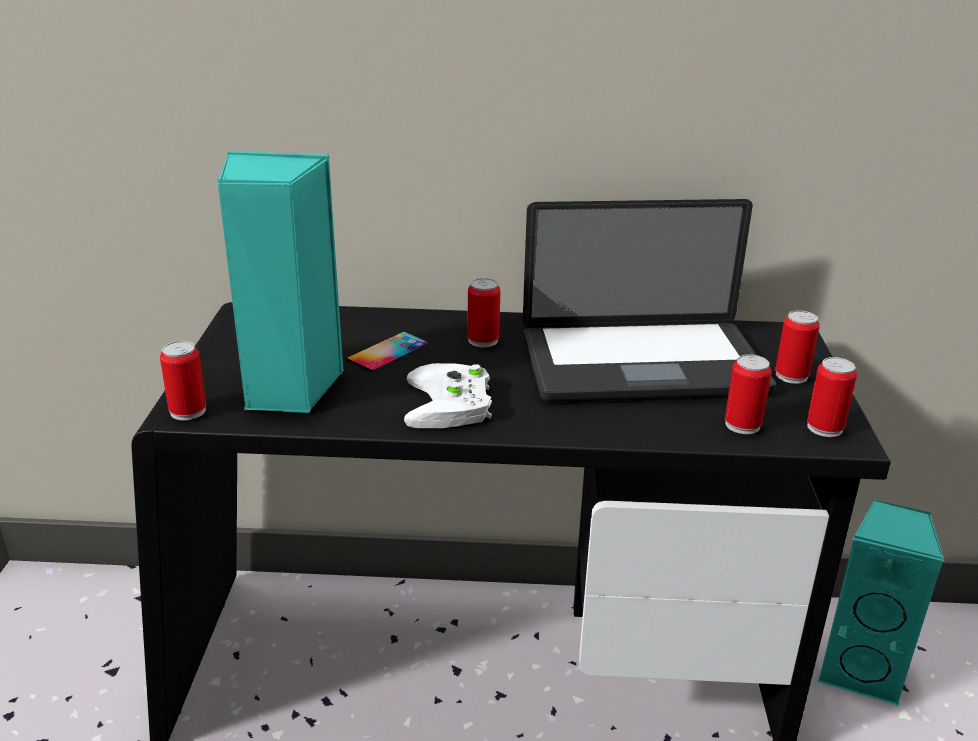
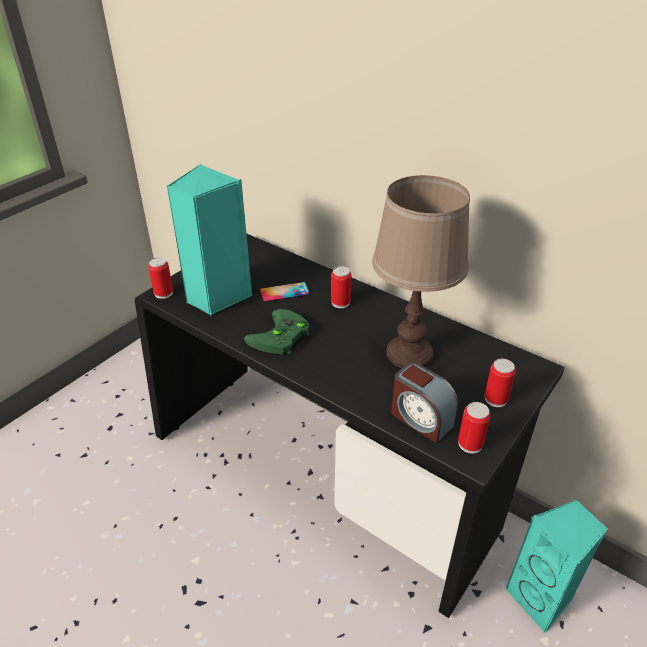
camera: 35 degrees right, 10 degrees up
(452, 404) = (280, 338): white game controller -> green game controller
(642, 365) = (410, 354): laptop -> brown table lamp
(742, 425) = (421, 419): can -> alarm clock

